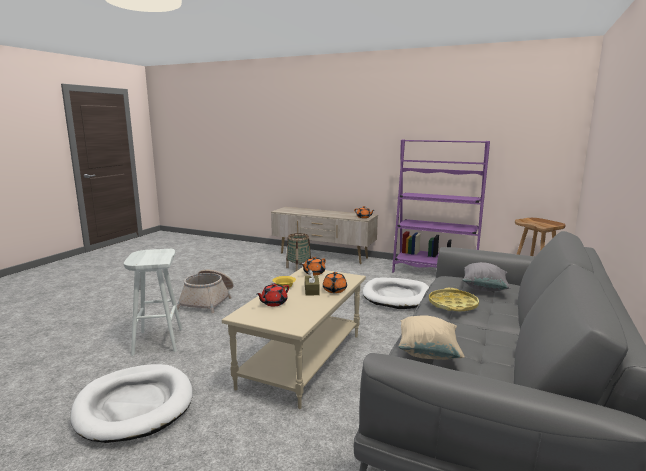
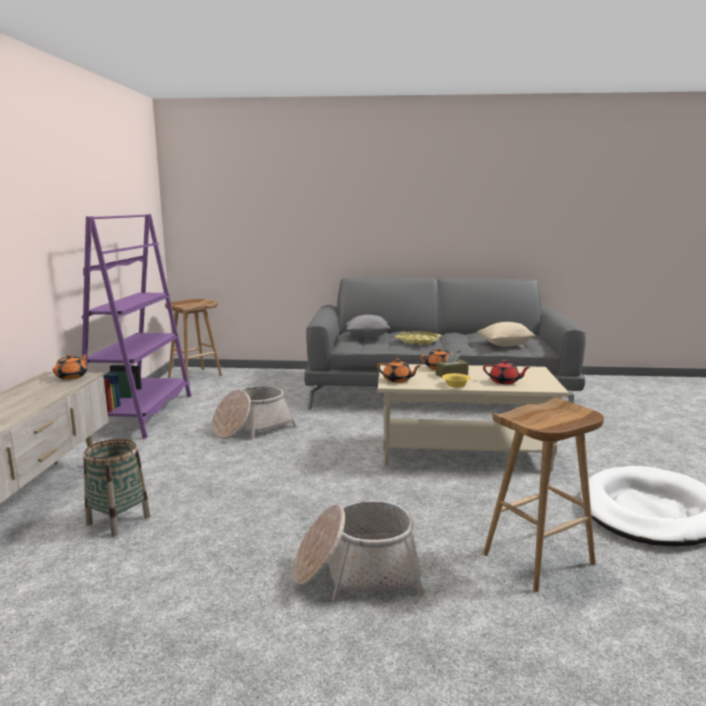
camera: 110 degrees left, 0 degrees up
(157, 341) = (538, 560): white stool -> brown stool
(397, 296) = (252, 428): white dog bed -> basket

